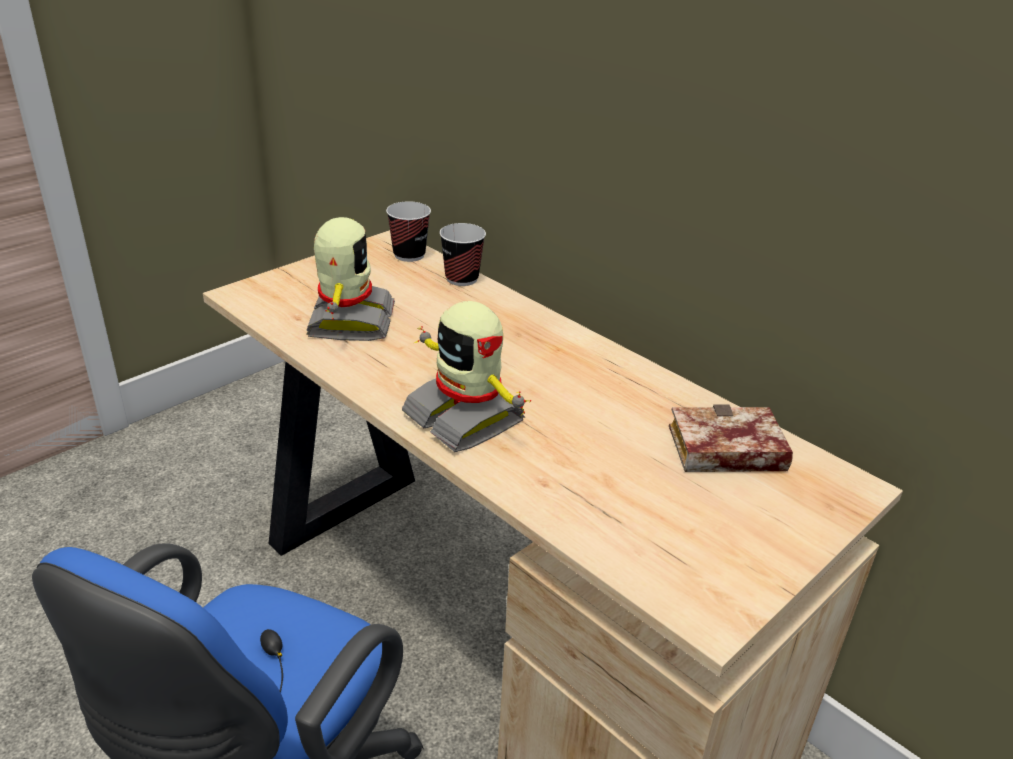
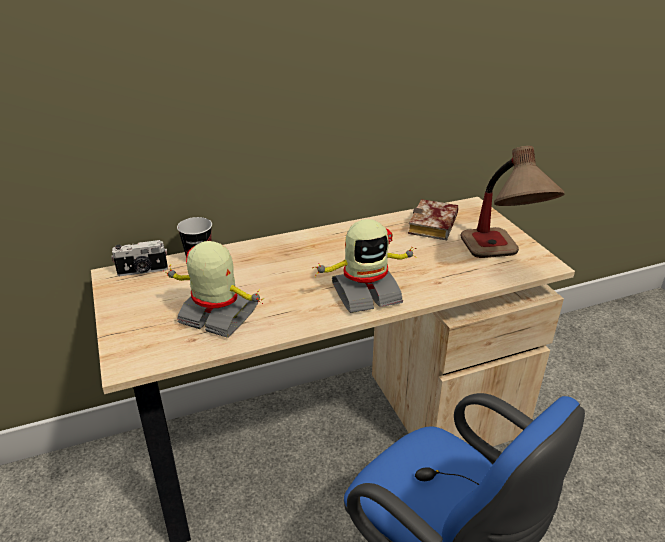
camera: 65 degrees left, 0 degrees up
(409, 255) = (142, 271): cup -> camera
(672, 548) = (500, 260): none -> table lamp

